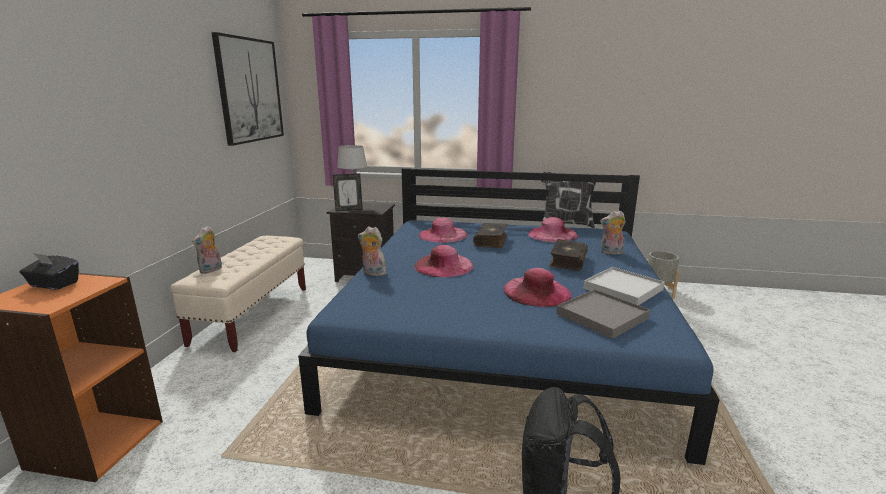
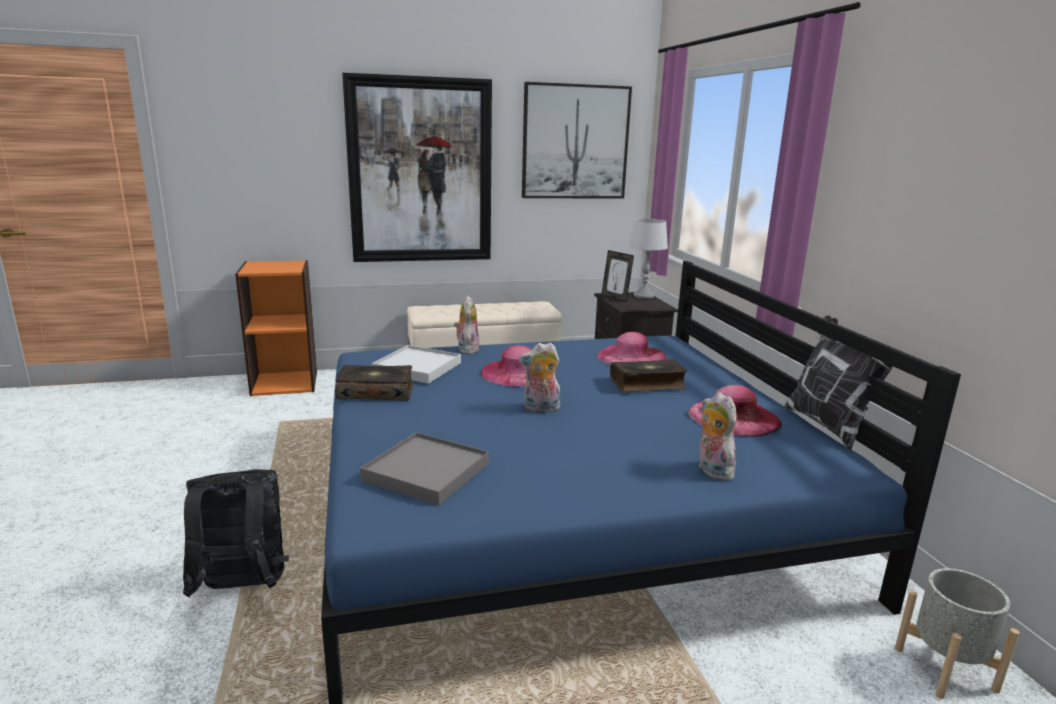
camera: 65 degrees right, 0 degrees up
(54, 284) = (283, 264): black tissue box -> none
(150, 130) = (420, 171): none -> picture
(211, 270) = (441, 307): plush toy -> plush toy (540, 408)
(536, 291) = (480, 428): pink hat -> none
(567, 261) = (616, 436): book -> book (376, 392)
(622, 289) = (541, 484): white tray -> white tray (417, 367)

